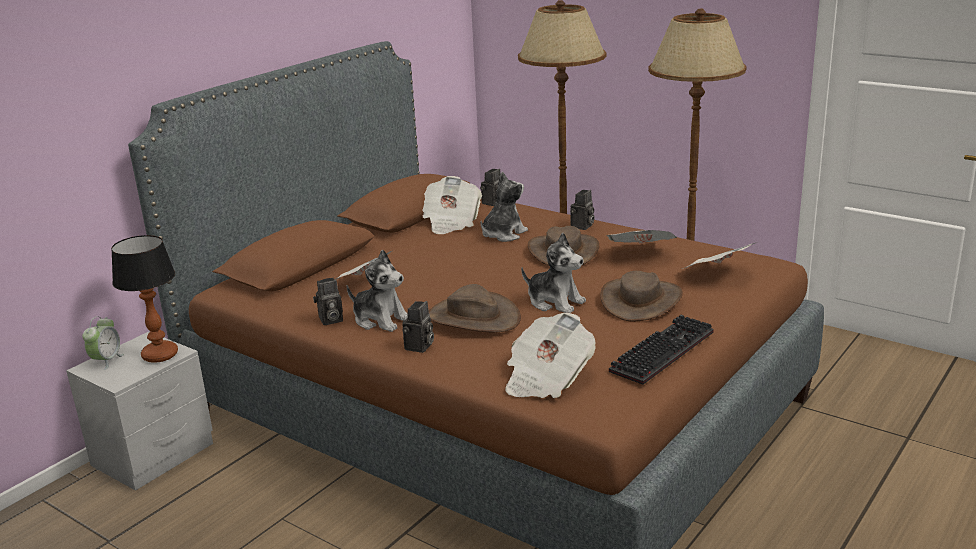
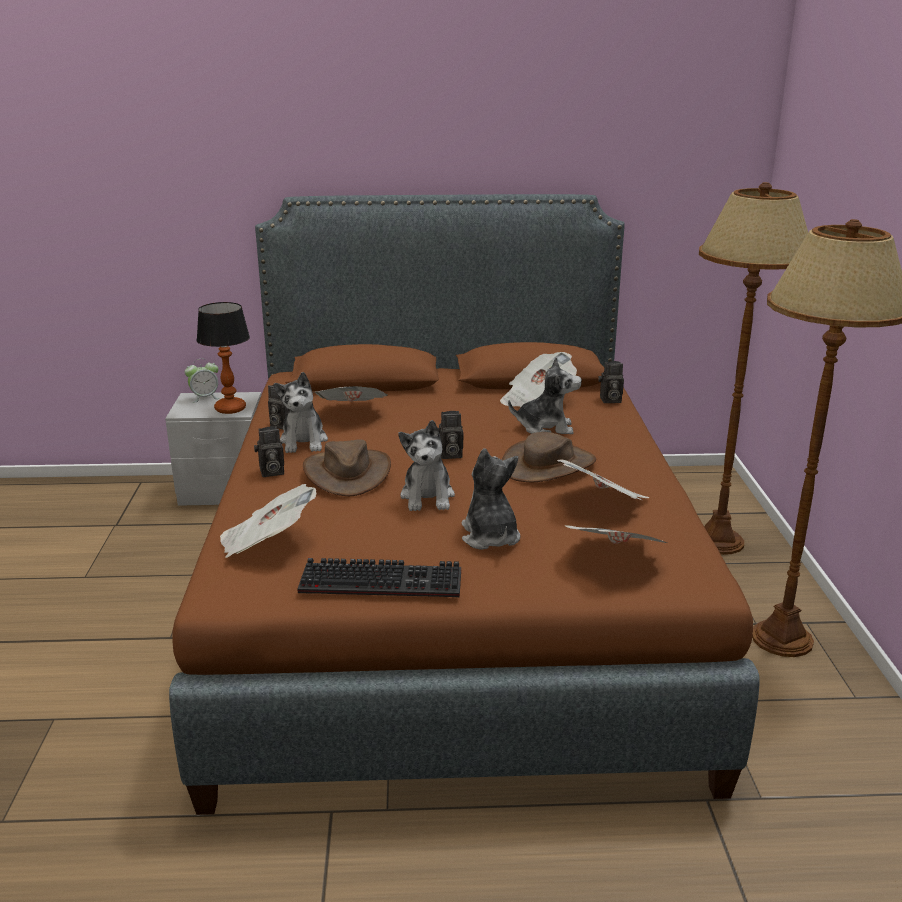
camera: 50 degrees right, 0 degrees up
(582, 226) = (626, 454): camera -> camera (449, 455)
(641, 300) = (490, 537): brown hat -> plush toy

